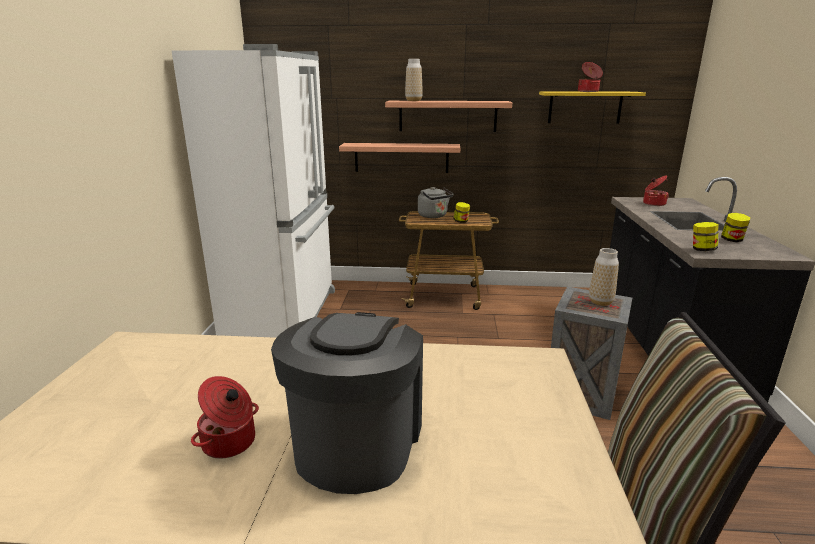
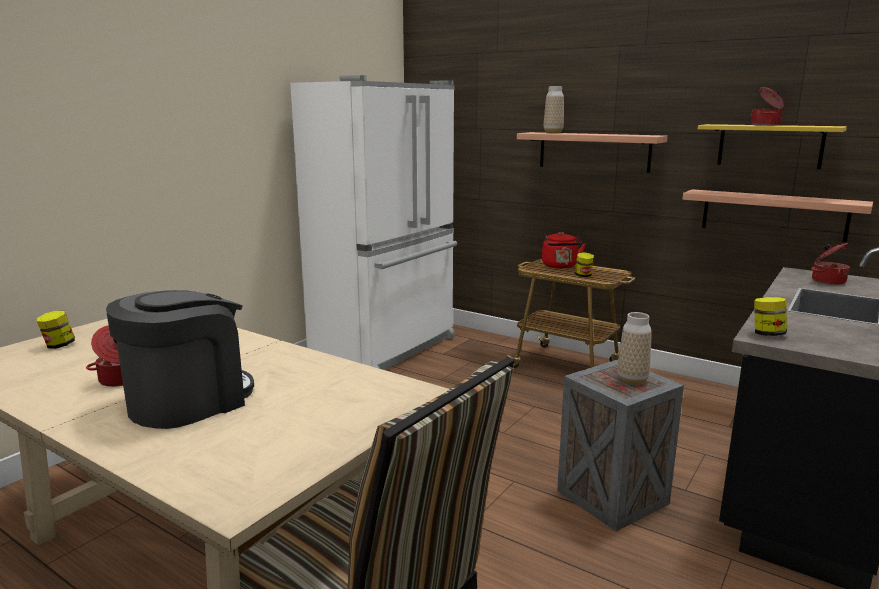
camera: 30 degrees right, 5 degrees down
(401, 157) = (541, 197): shelf -> shelf (773, 214)
(434, 216) = (560, 266): grey kettle -> red kettle
(732, 240) = (844, 333): jar -> jar (59, 345)

